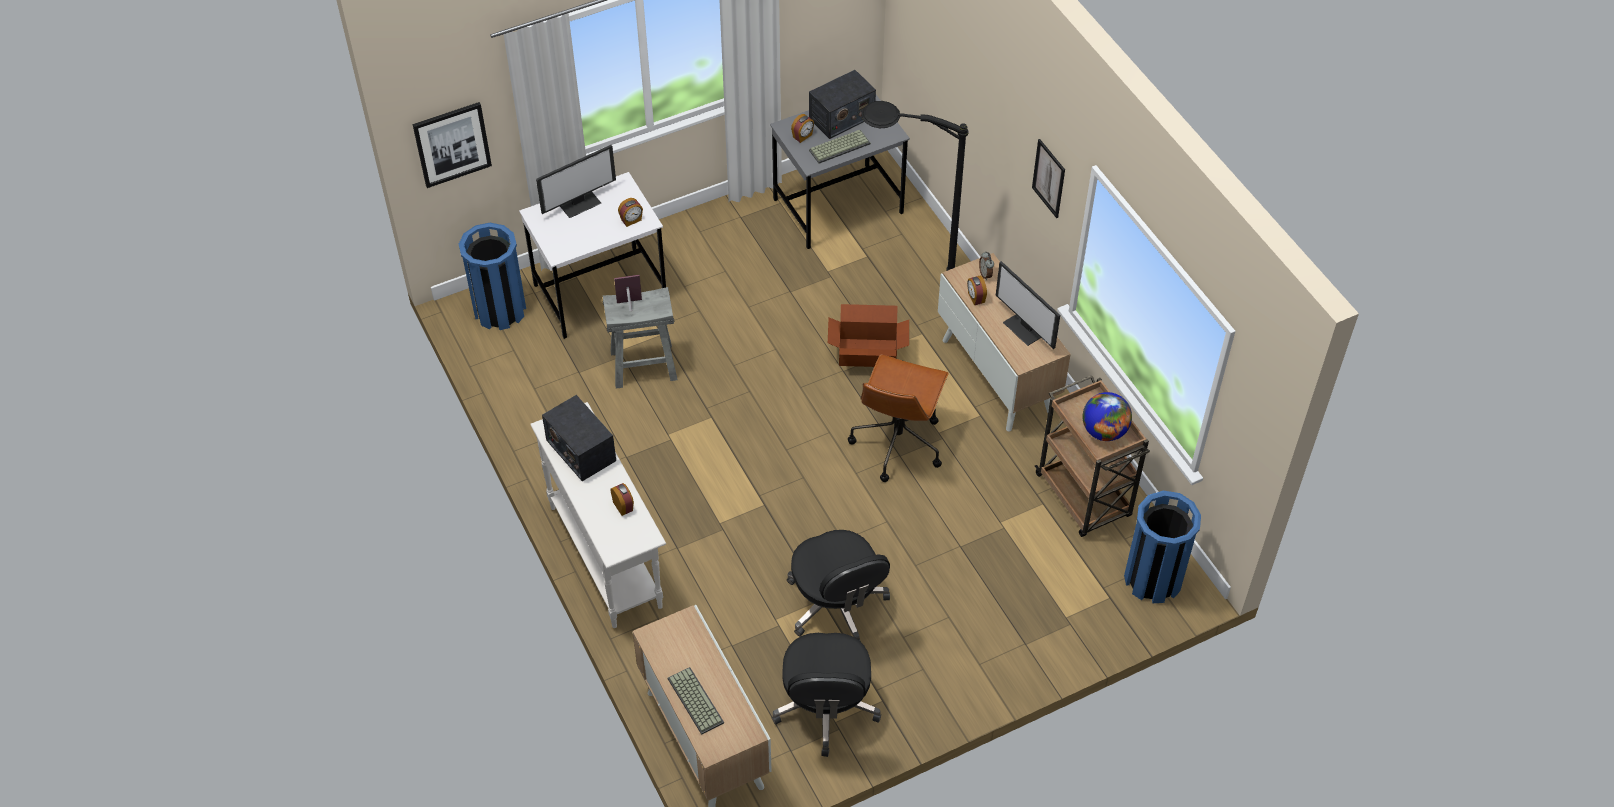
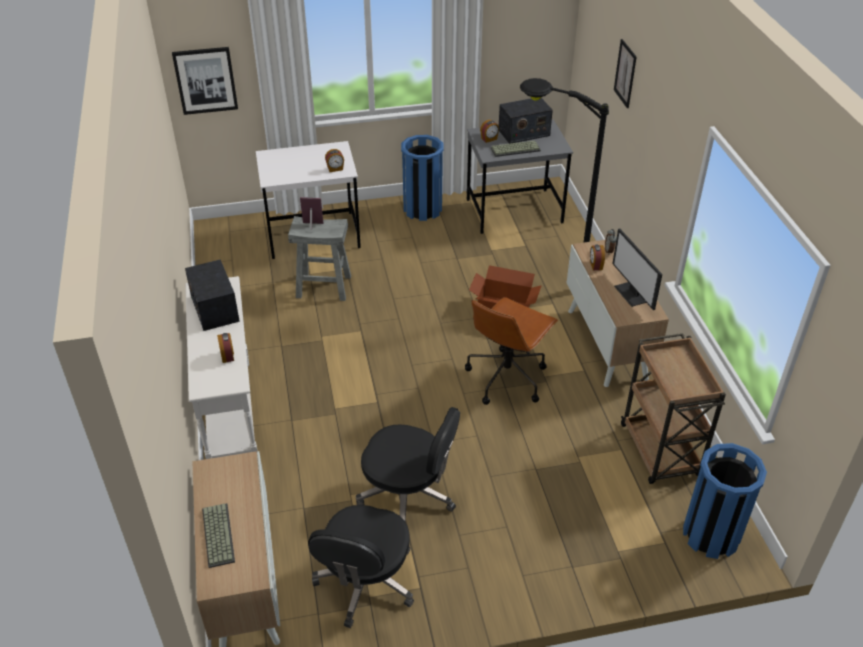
camera: 15 degrees right, 10 degrees down
(500, 310) = (235, 234): blue trash can -> blue trash can (422, 209)
(580, 203) = (302, 153): monitor -> none
(837, 605) = (409, 495): black office chair -> black office chair turned 60 degrees counterclockwise
(1049, 178) = (672, 157): picture -> picture (625, 73)
(1104, 431) = (684, 380): globe -> none

